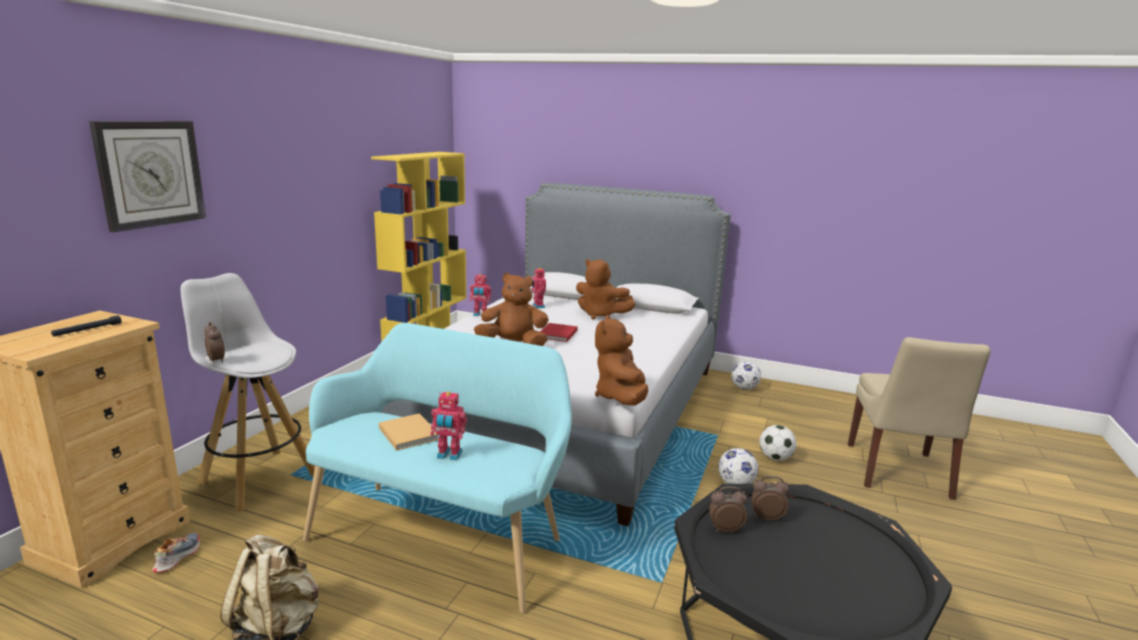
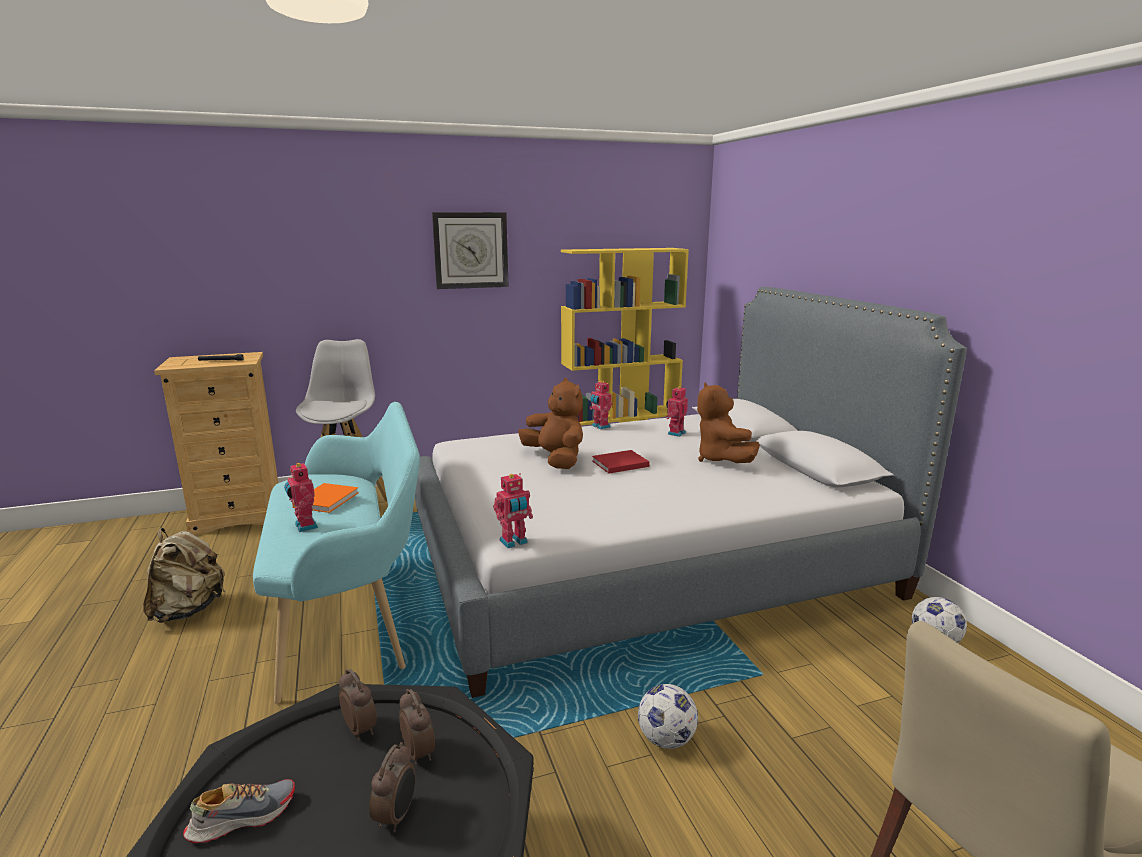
camera: 50 degrees right, 0 degrees up
(150, 174) = (315, 254): wall clock -> wall clock (470, 250)
(177, 557) = (239, 540): shoe -> shoe (242, 817)
(217, 360) = (308, 404): alarm clock -> alarm clock (397, 815)
(407, 433) = (328, 499): beige book -> orange book
(620, 397) = (514, 542): brown plush toy -> toy robot
(775, 458) = (790, 748): football -> none

